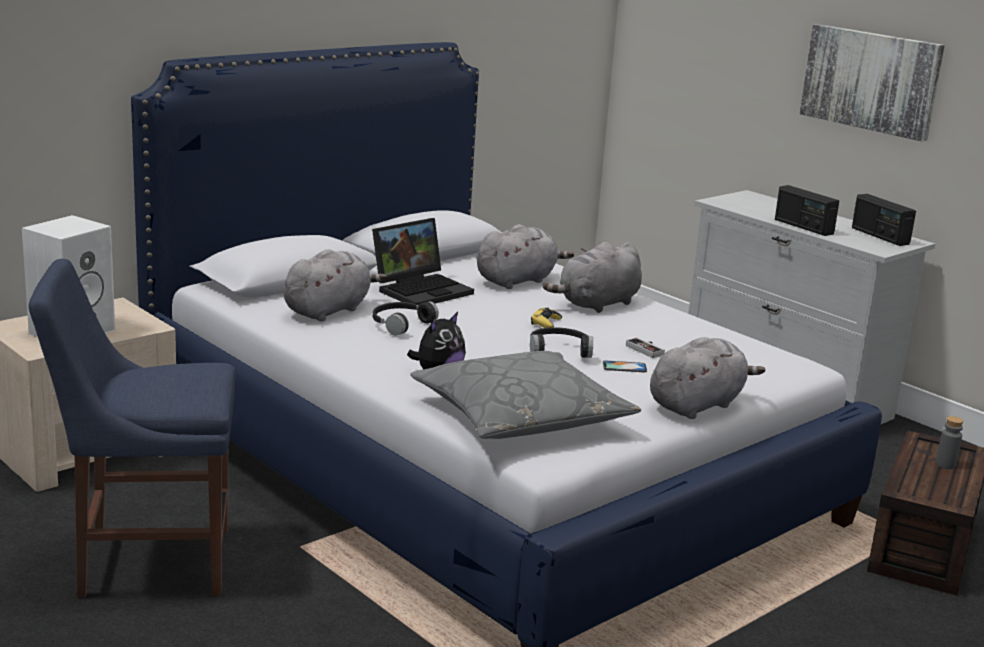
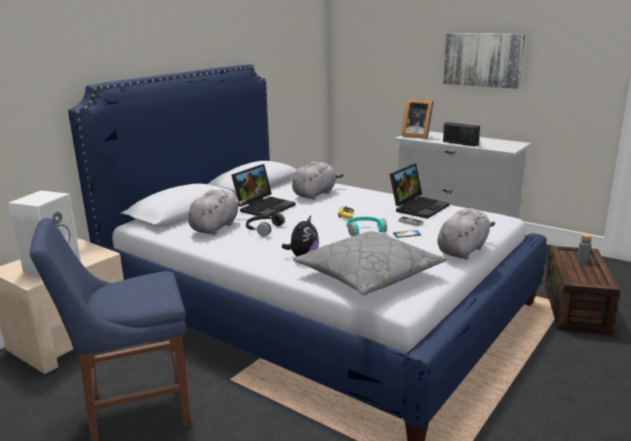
camera: 10 degrees left, 0 degrees up
(558, 350) = (364, 230): black headphones -> turquoise headphones
(596, 304) = (367, 201): grey plush toy -> none
(676, 327) = (418, 207): none -> laptop
(737, 202) = (416, 136): none -> picture frame
(879, 236) = (501, 143): radio -> none

